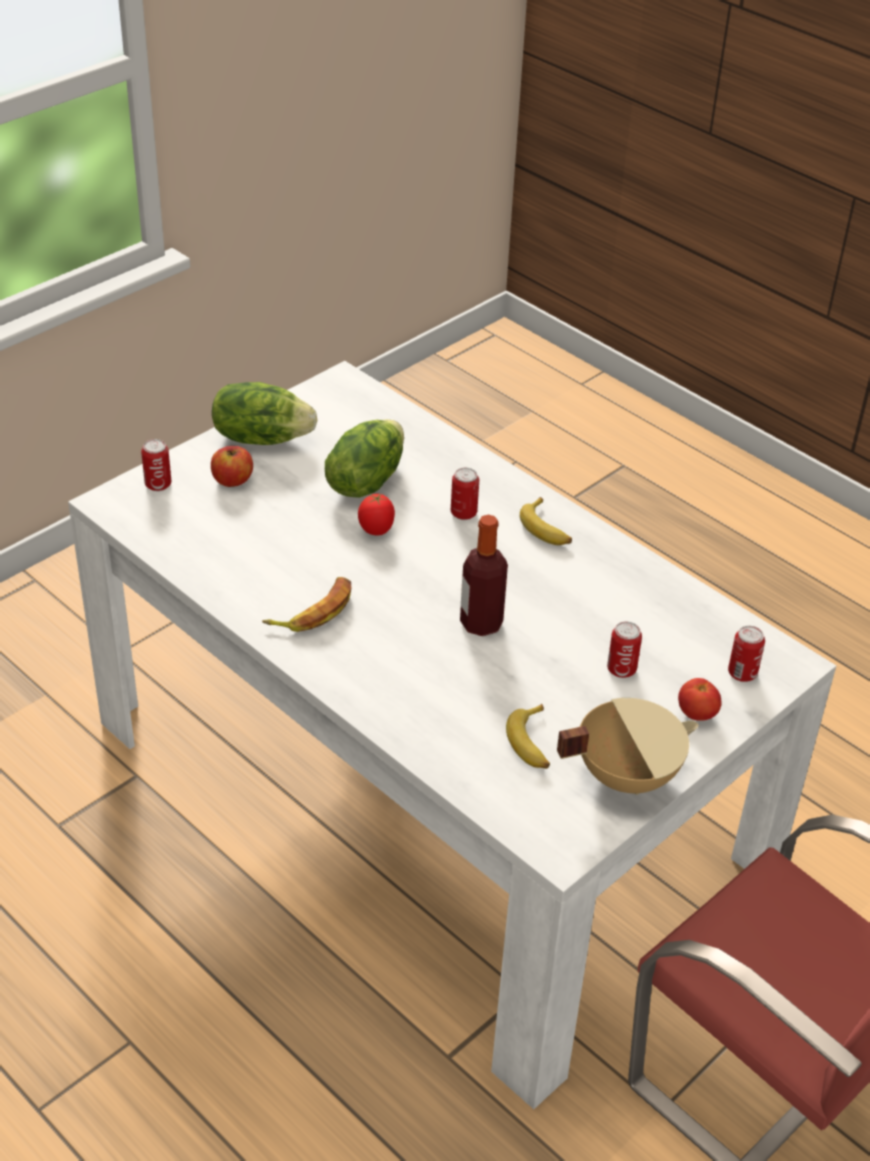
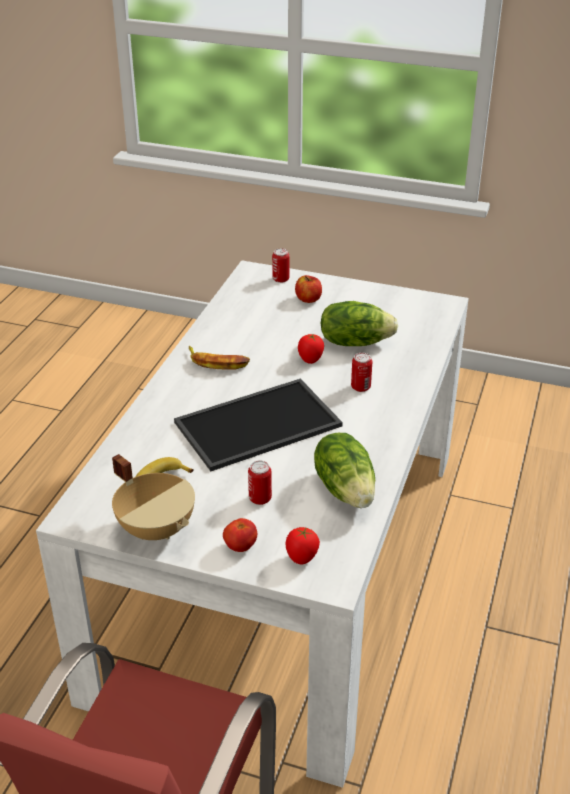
camera: 65 degrees right, 5 degrees down
(261, 437) = (357, 295): lettuce -> lettuce (346, 489)
(481, 623) = (257, 426): bottle -> tray
(546, 529) = (378, 425): banana -> none
(742, 673) = (301, 559): can -> tomato

